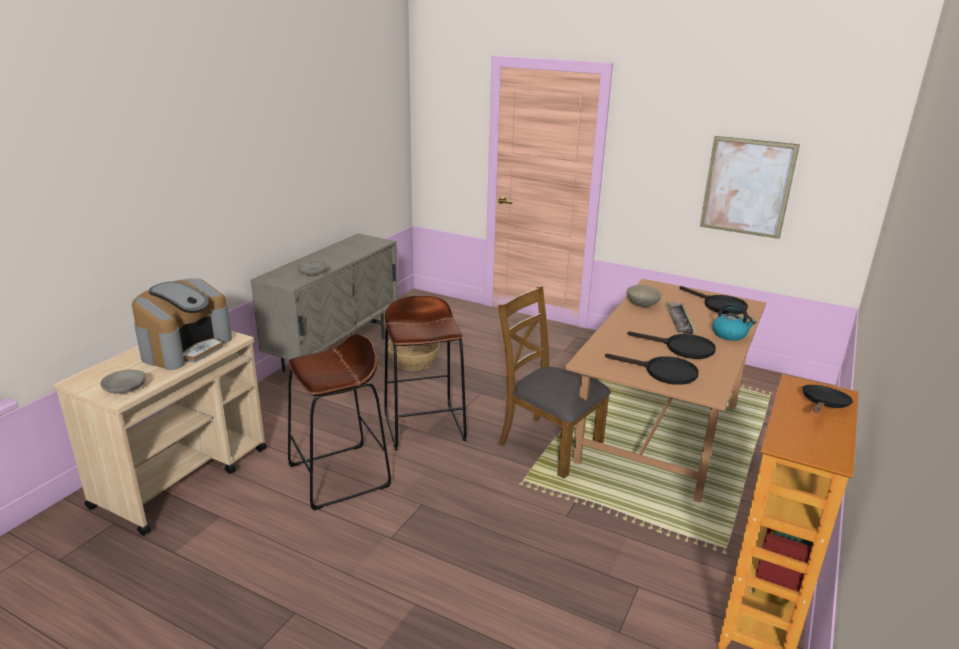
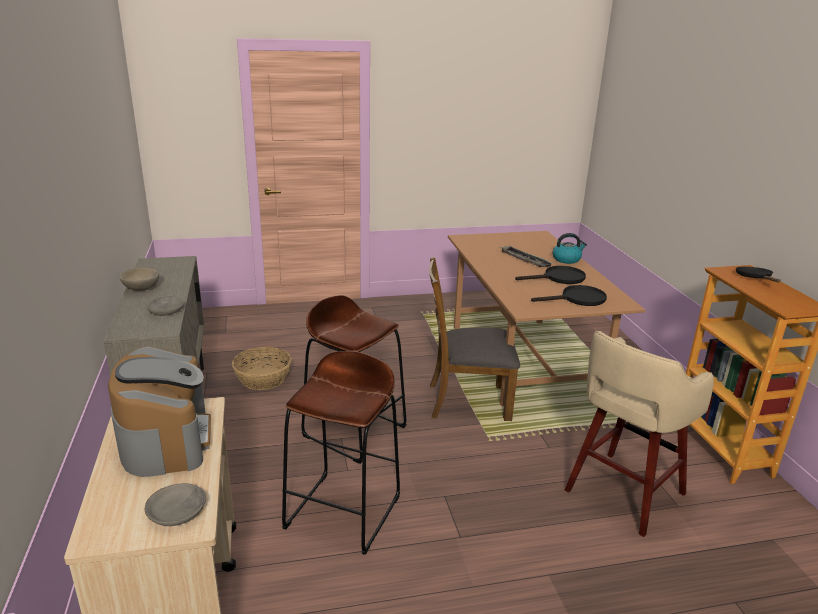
camera: 40 degrees left, 0 degrees up
(577, 588) = (622, 494): none -> beige stool
(641, 305) = (482, 255): beige bowl -> beige bowl (141, 288)
(719, 305) = (527, 241): black frying pan -> none
(747, 187) = (496, 141): picture -> none

